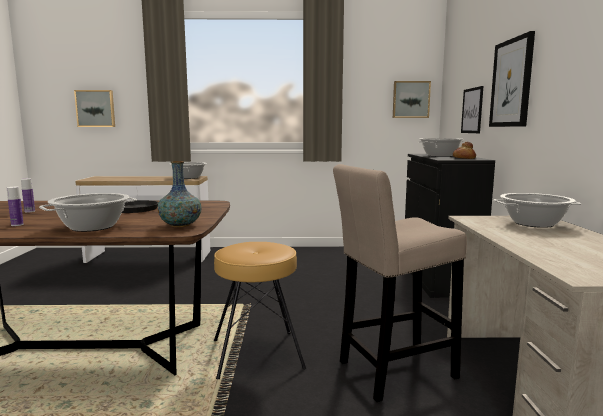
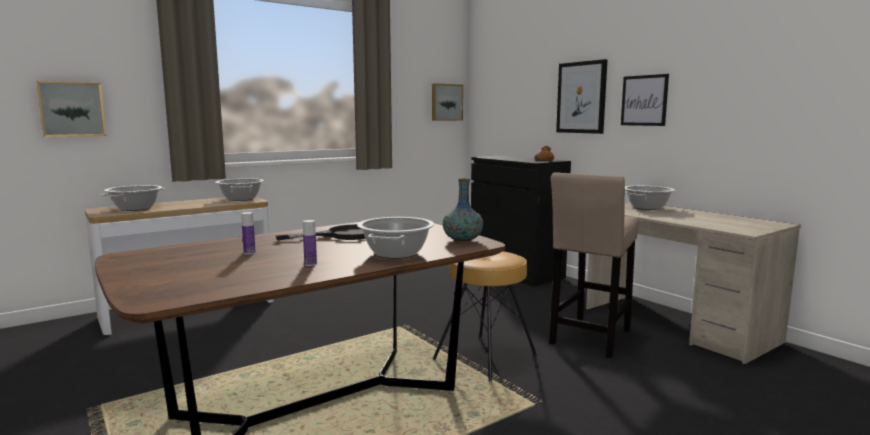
camera: 35 degrees left, 0 degrees up
(440, 156) = (513, 158): cooking pot -> cooking pot (135, 208)
(472, 110) = (526, 116): picture -> picture (644, 100)

